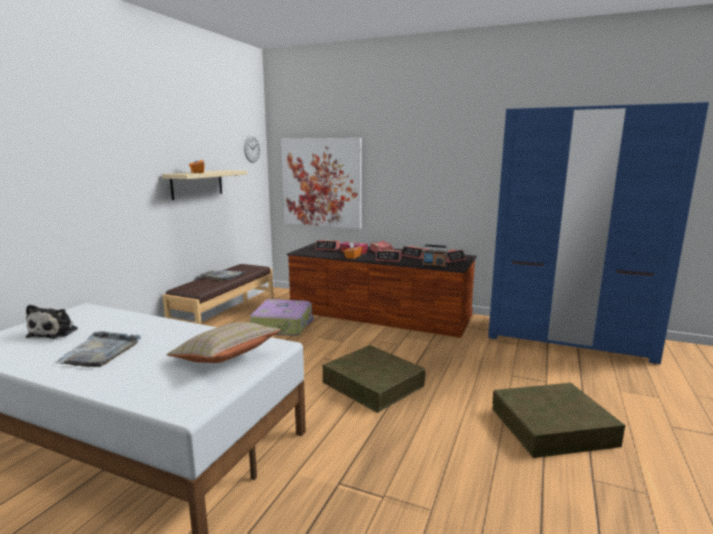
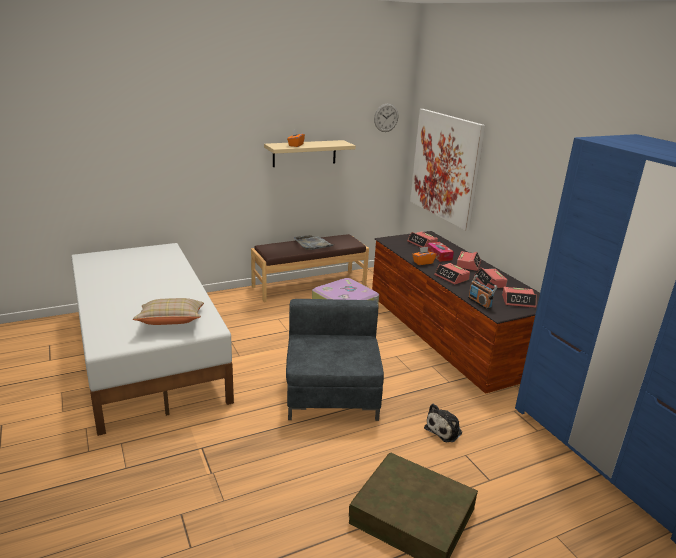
camera: 40 degrees right, 10 degrees up
(55, 332) = (130, 262): plush toy -> plush toy (445, 430)
(100, 352) = (127, 287): grey tray -> none
(373, 384) = (331, 394): brown storage box -> grey armchair

